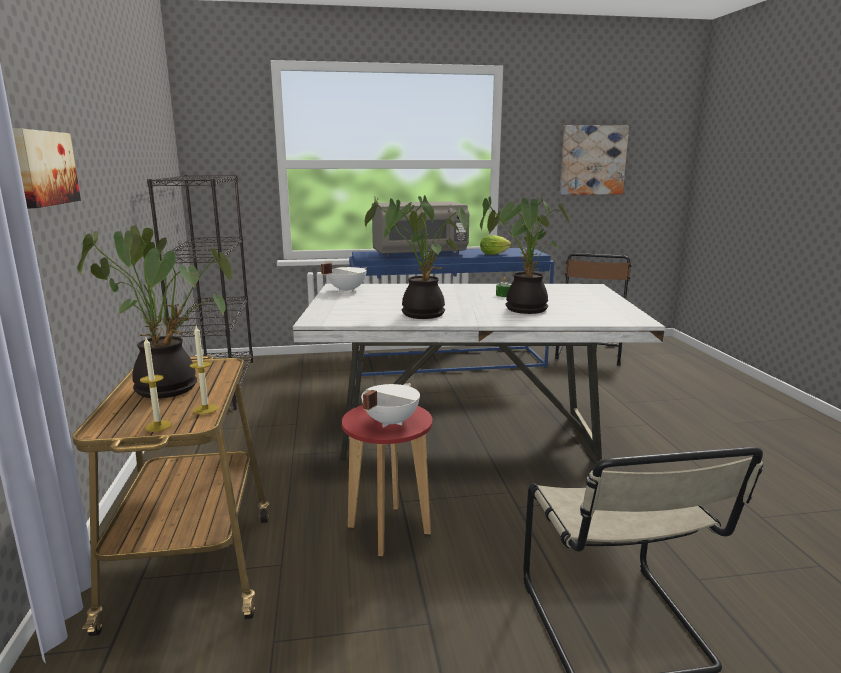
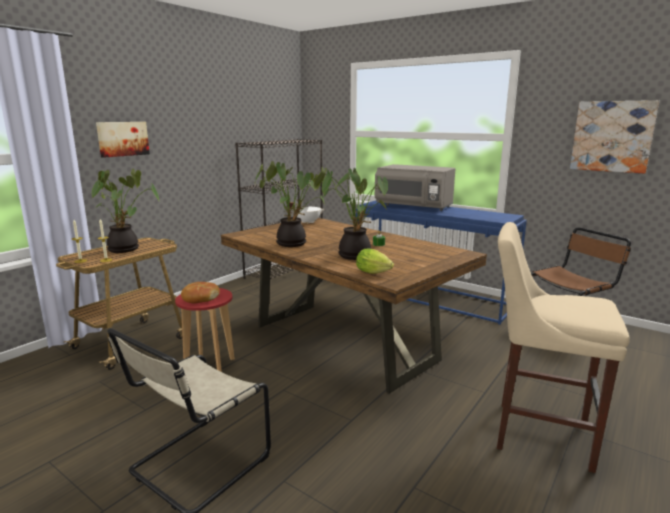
camera: 45 degrees right, 0 degrees up
(389, 422) = (200, 298): white cooking pot -> bread
(468, 435) = (344, 343): white dining table -> brown dining table
(495, 254) = (467, 215): lettuce -> lettuce (375, 273)
(727, 436) = (536, 432): none -> beige stool

